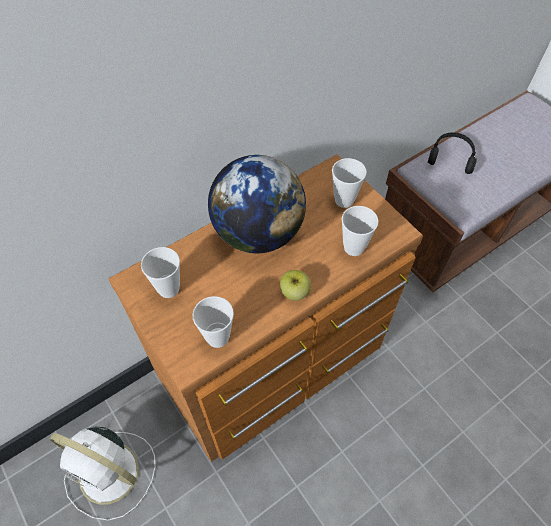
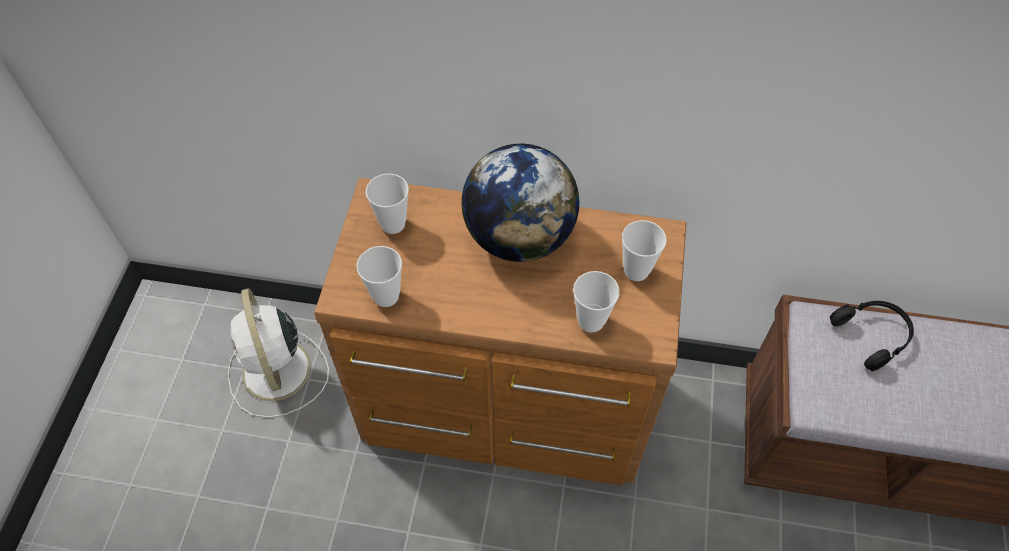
camera: 45 degrees right, 0 degrees up
(294, 292) = (490, 314): apple -> none

